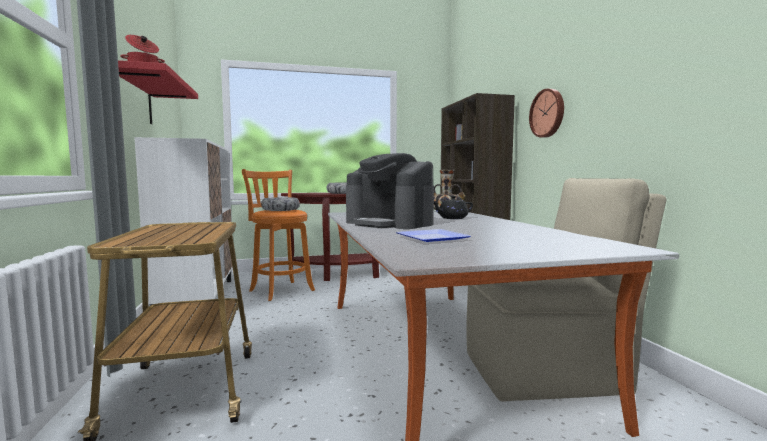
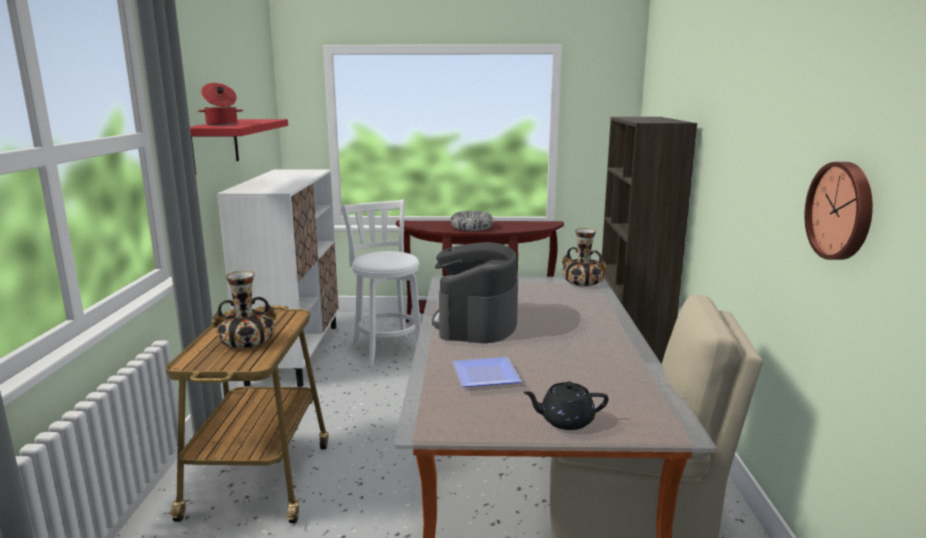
camera: 15 degrees right, 10 degrees up
(181, 234) = (248, 342): none -> vase
(280, 210) = (386, 256): bowl -> none
(280, 290) = (387, 349): orange stool -> white stool
(390, 223) = (476, 323): coffee machine -> coffee machine turned 45 degrees clockwise
(452, 218) = (564, 312): black teapot -> black teapot (565, 421)
(548, 113) = (724, 169): wall clock -> wall clock (842, 211)

